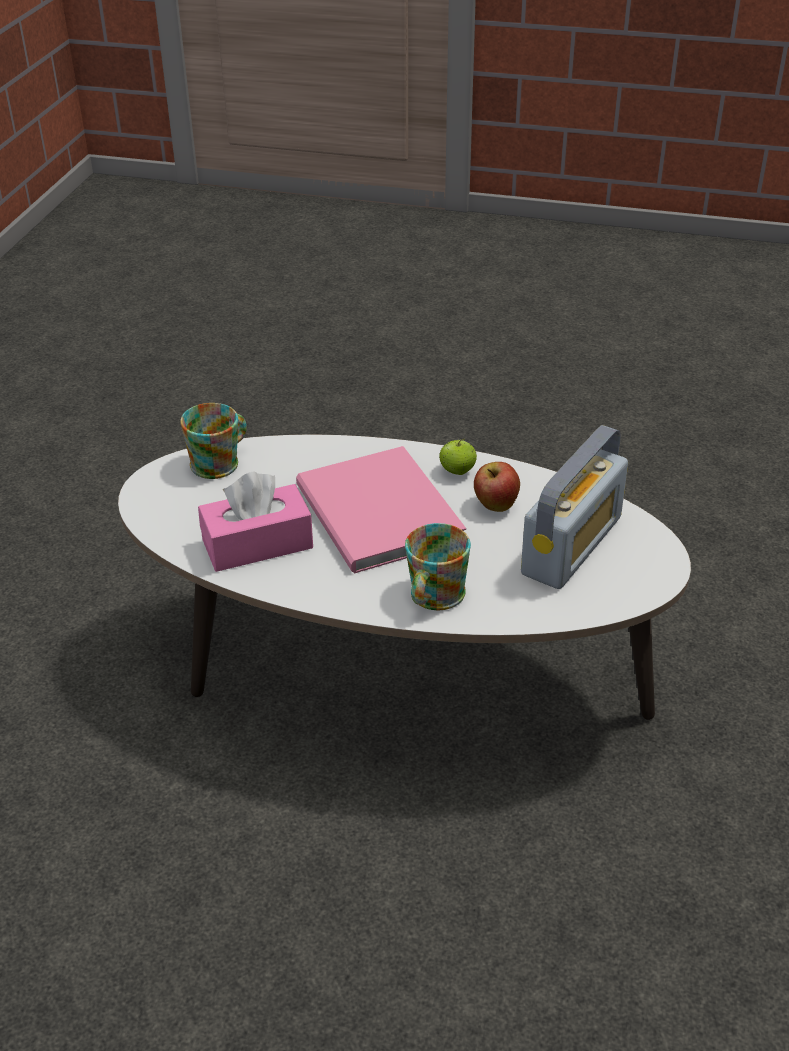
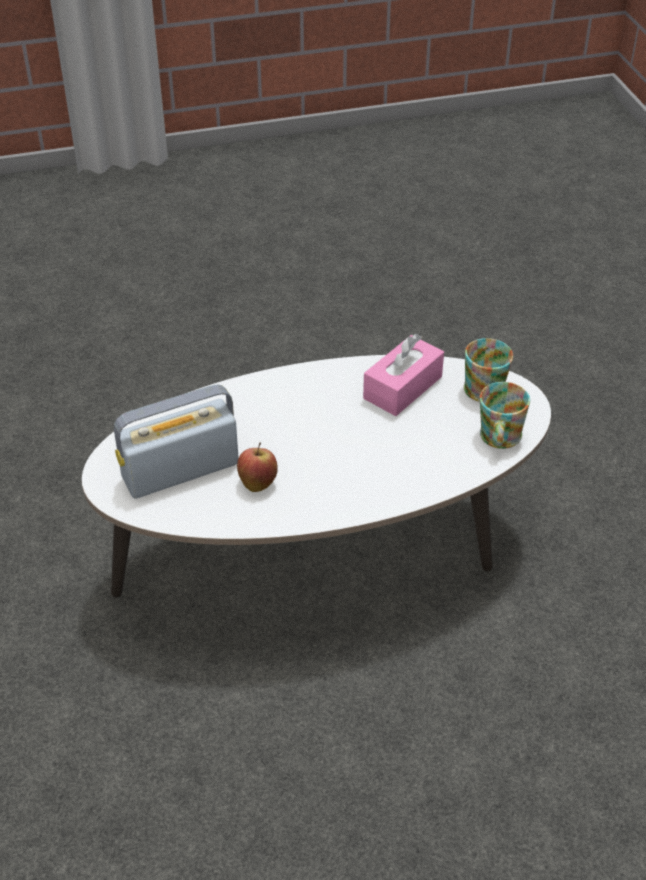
camera: 150 degrees right, 5 degrees up
(377, 516) = (340, 439): pink book -> none
(433, 597) = (255, 395): mug -> mug (483, 385)
(457, 471) = (309, 503): apple -> none
(572, 545) = (180, 470): radio -> radio turned 60 degrees clockwise

